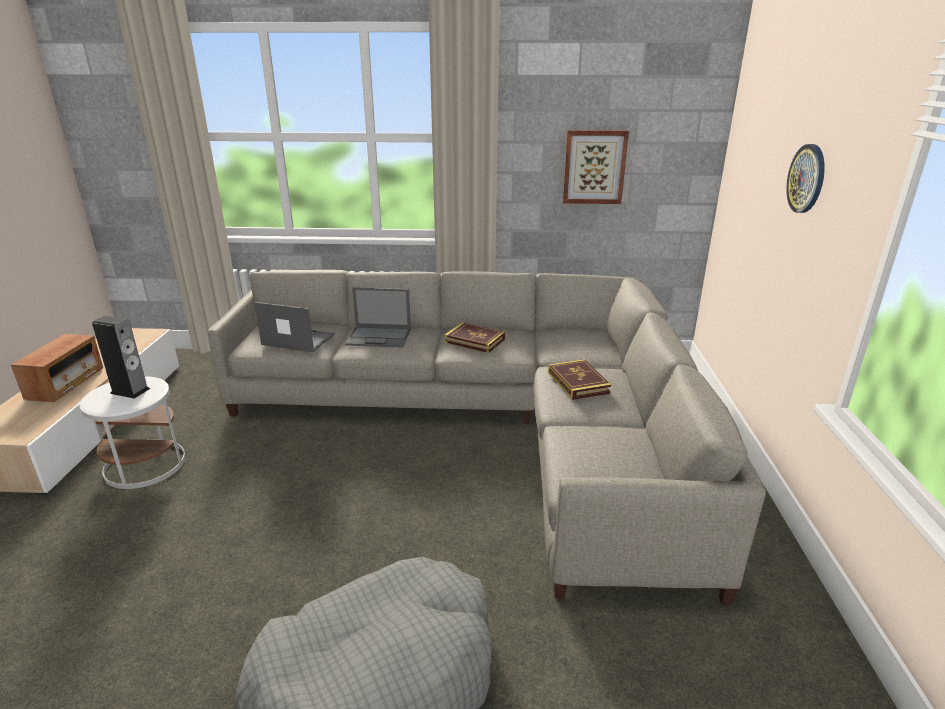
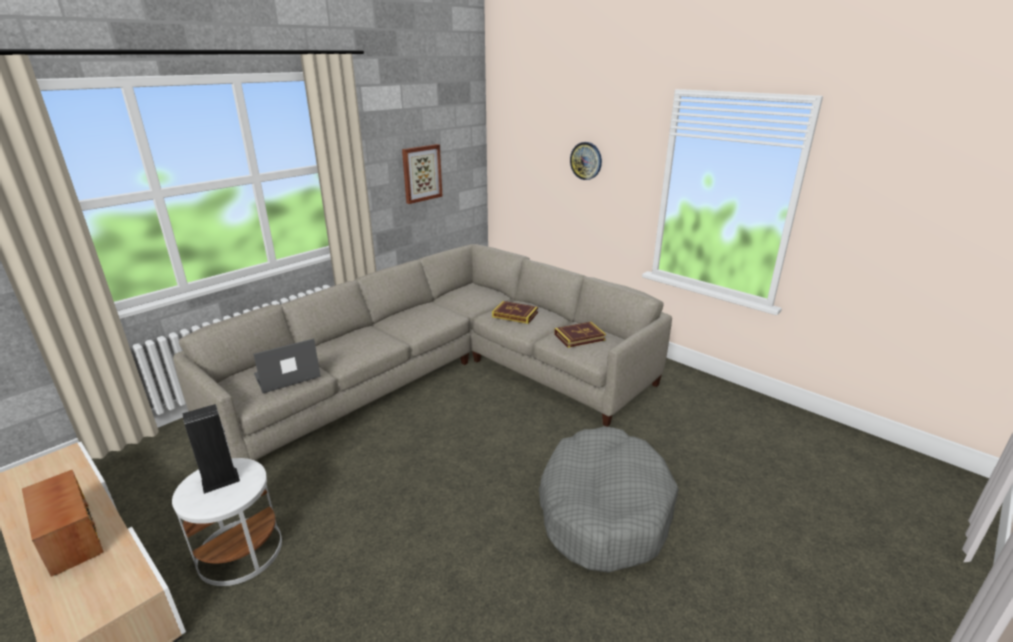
camera: 50 degrees left, 0 degrees up
(380, 337) = (349, 345): laptop -> none
(474, 341) = (417, 319): book -> book (579, 337)

